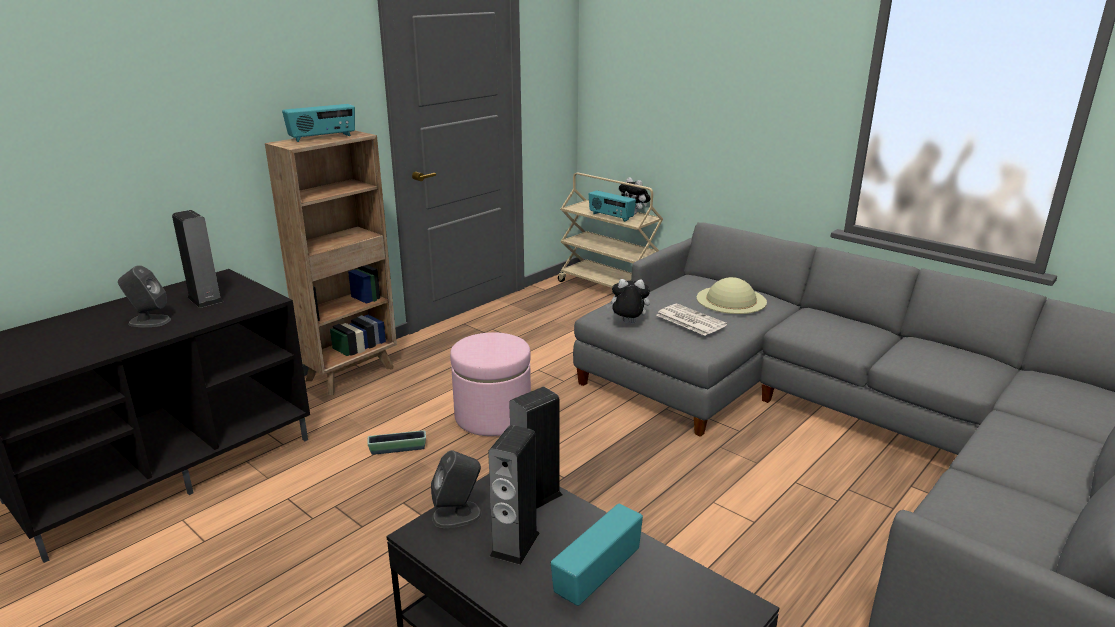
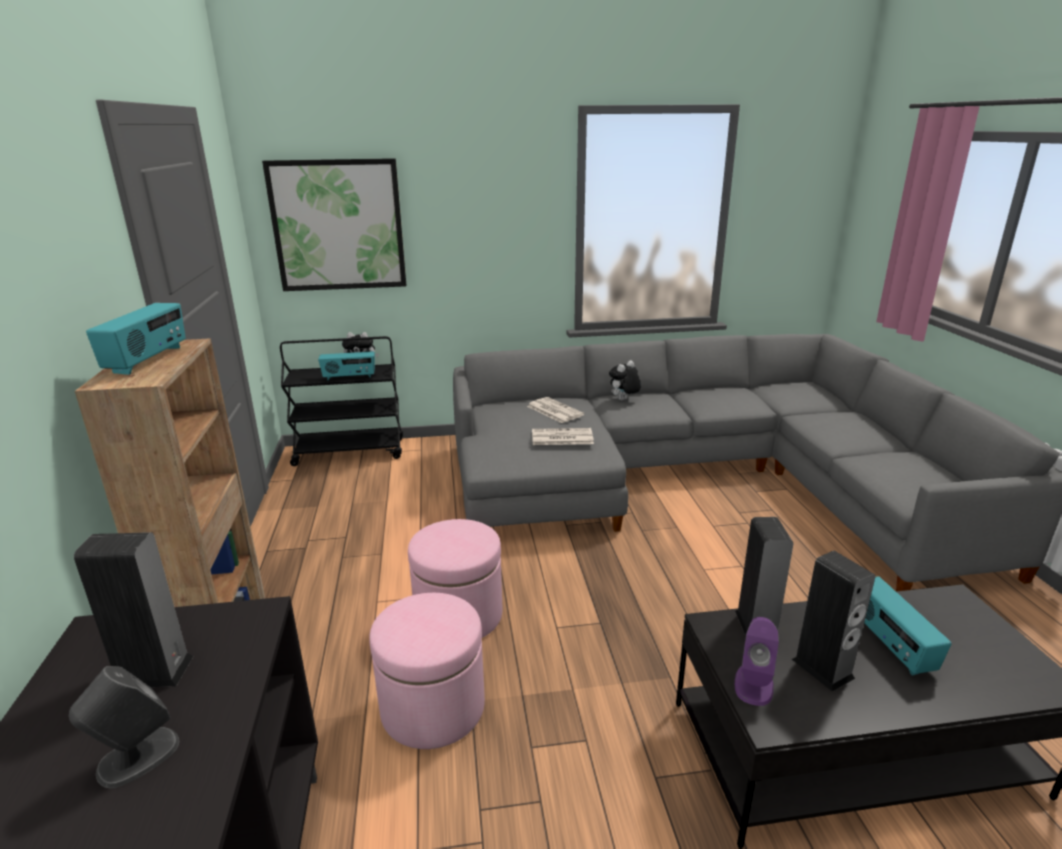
camera: 50 degrees left, 0 degrees up
(398, 449) = (433, 707): planter -> pink ottoman
(457, 515) = (754, 684): grey speaker -> purple speaker
(609, 288) = (350, 452): beige cart -> black cart
(628, 323) = (518, 462): plush toy -> plush toy (623, 400)
(640, 77) = (338, 225): none -> picture
(731, 300) = (554, 410): beige hat -> newspaper

